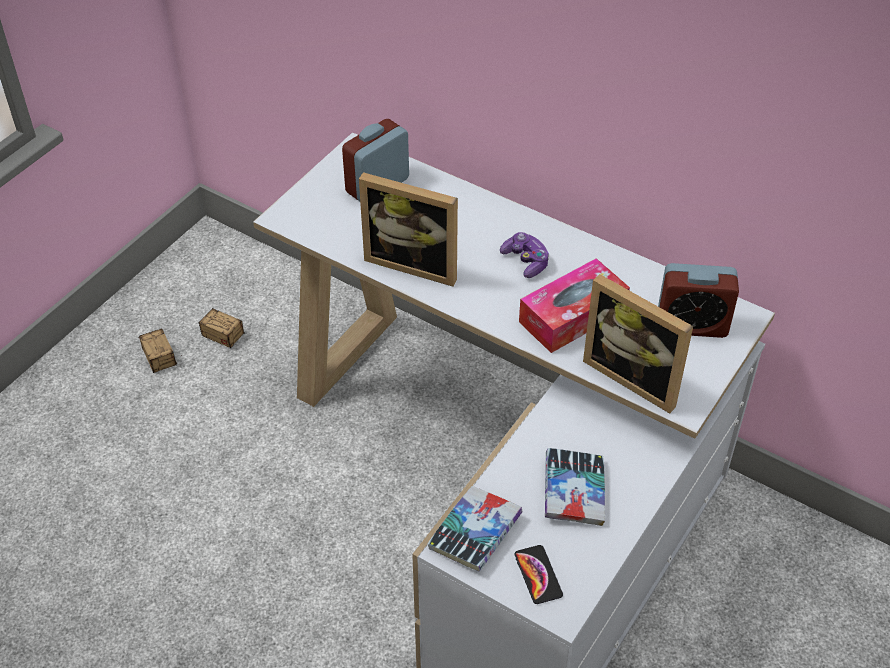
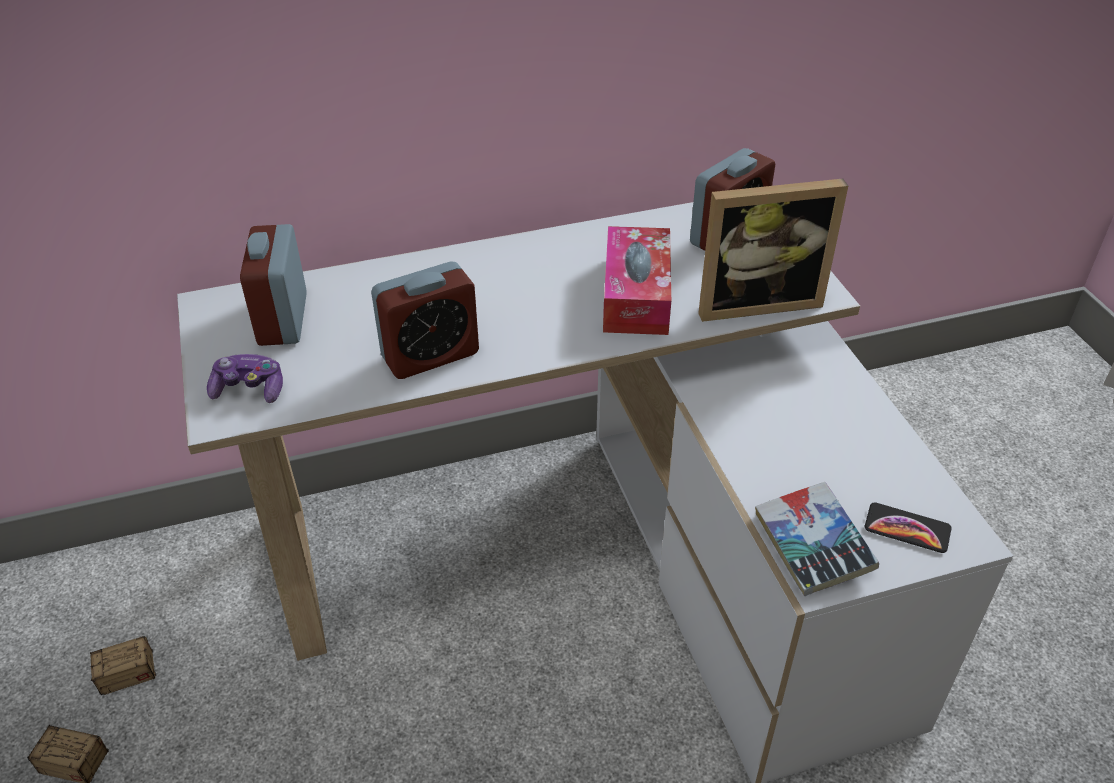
camera: 50 degrees left, 5 degrees down
(414, 262) = (430, 355): picture frame -> alarm clock
(526, 261) = (528, 283): game controller -> game controller (249, 389)
(574, 491) = (820, 441): book -> none

